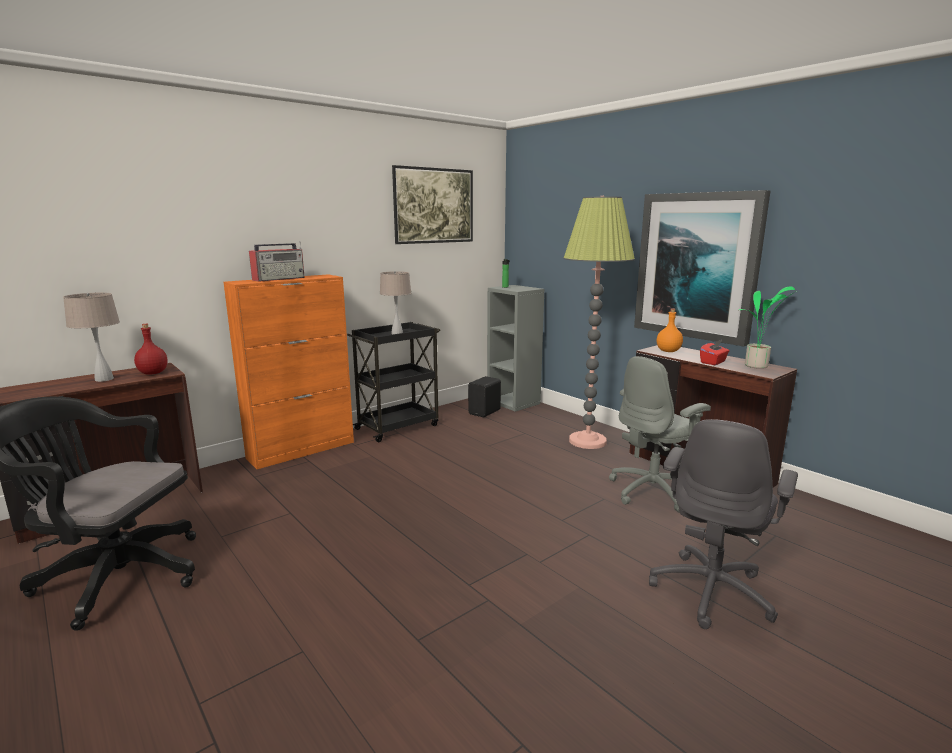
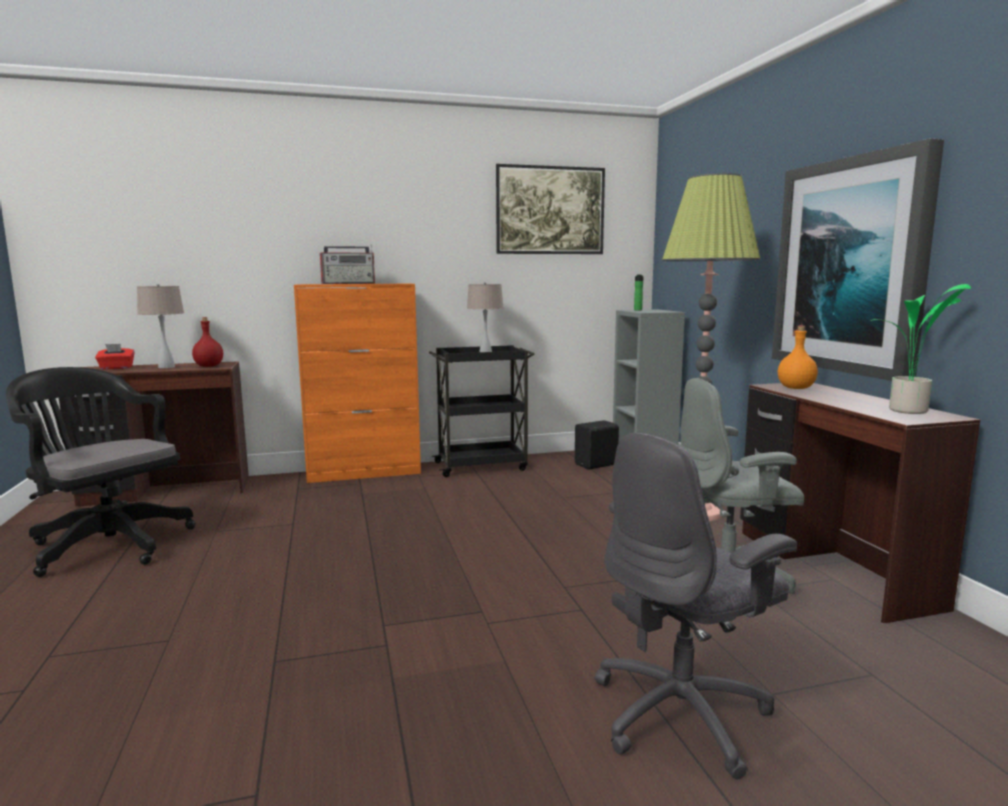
camera: 25 degrees right, 5 degrees down
(713, 362) = (842, 402): red tissue box -> red tissue box (116, 368)

